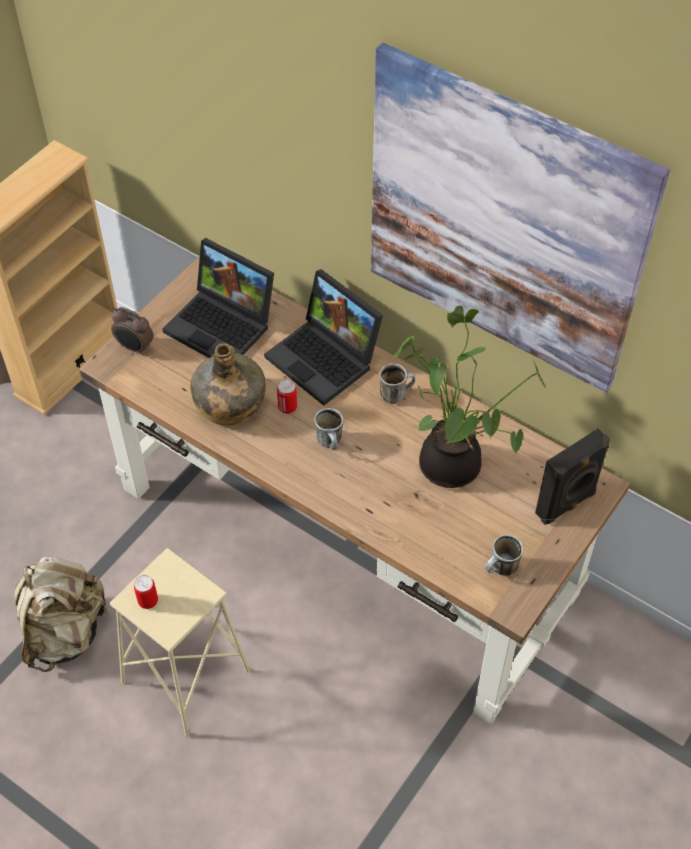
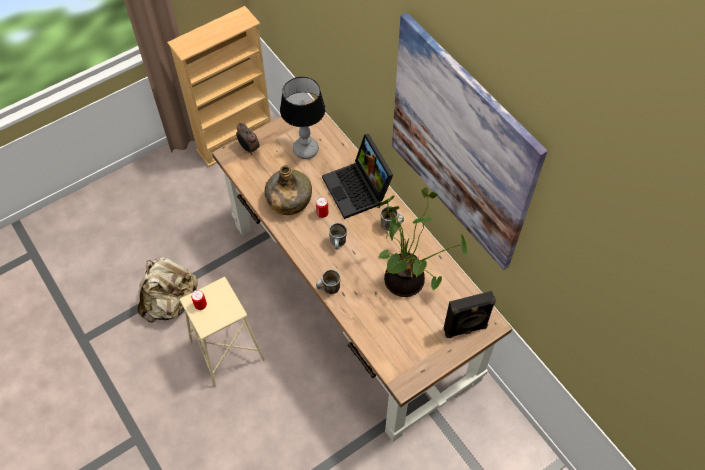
camera: 20 degrees right, 5 degrees up
(224, 325) = (306, 149): laptop -> table lamp
(501, 570) = (406, 357): mug -> mug (329, 289)

